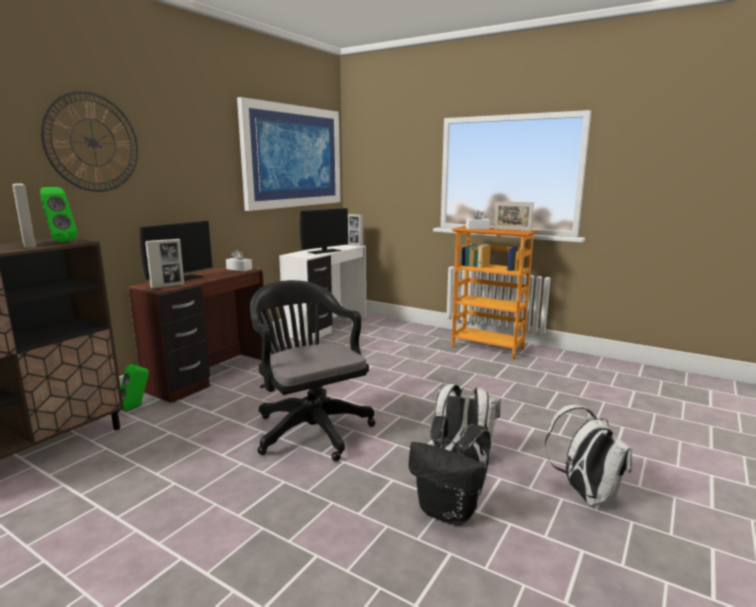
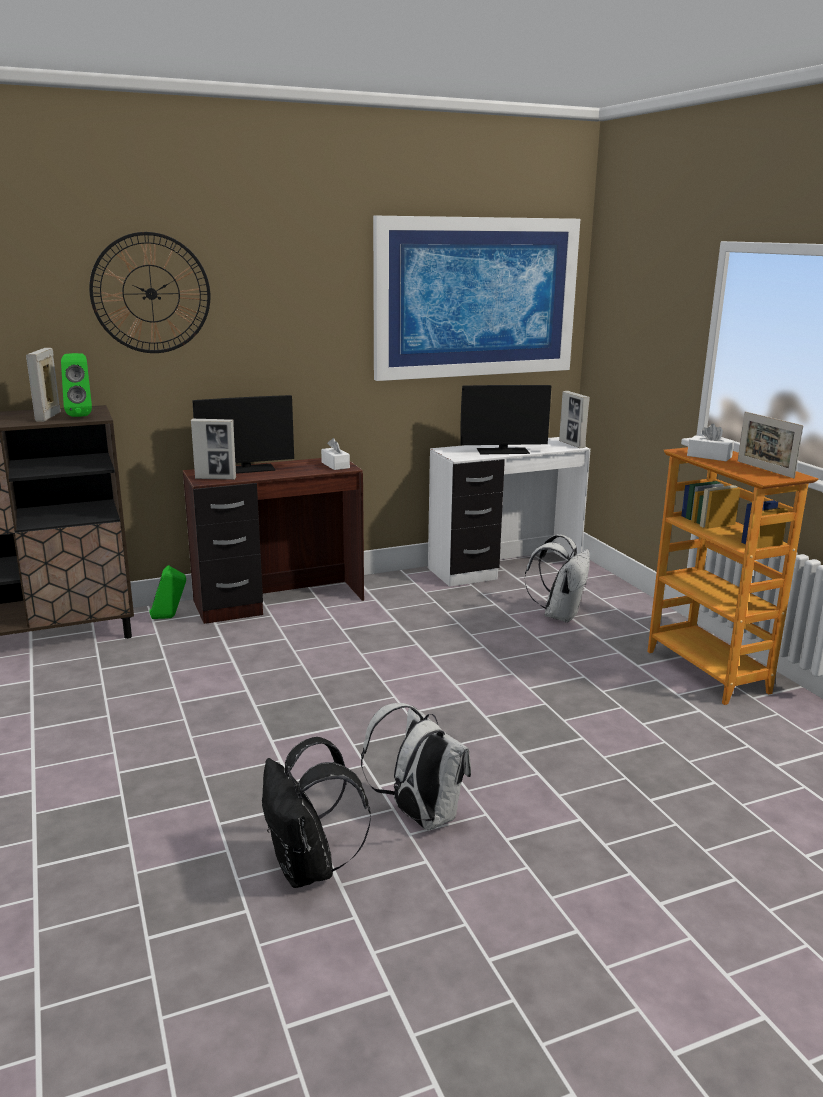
camera: 35 degrees right, 5 degrees up
(310, 428) = (298, 705): black office chair -> none
(585, 494) = (506, 936): white backpack -> white backpack (559, 615)

